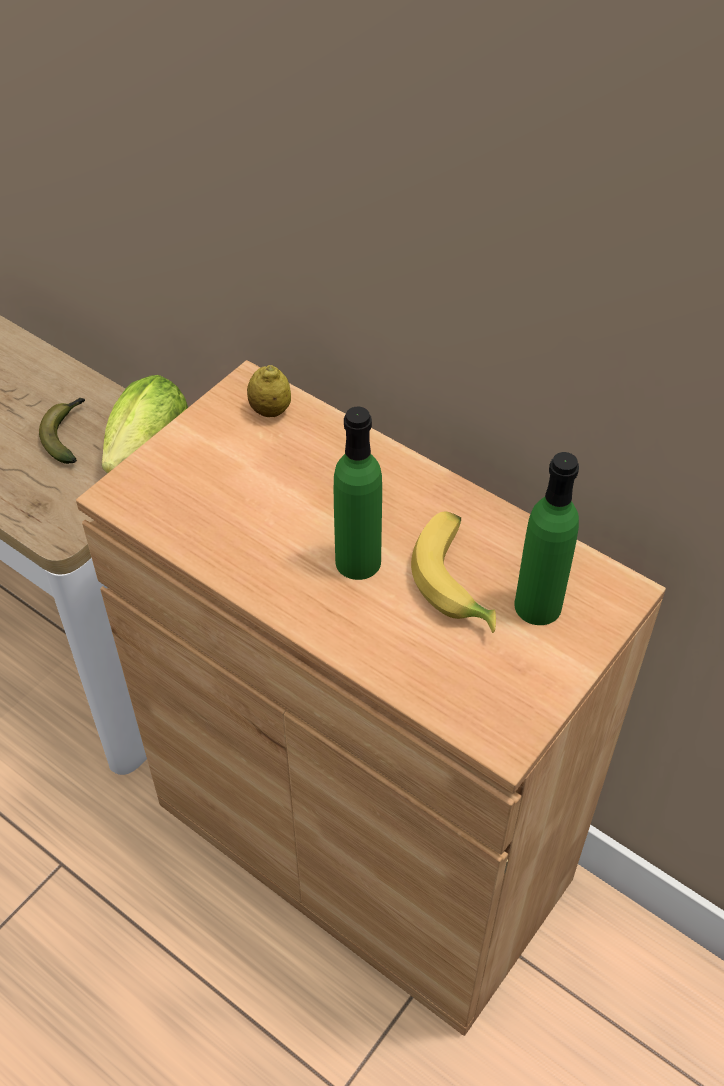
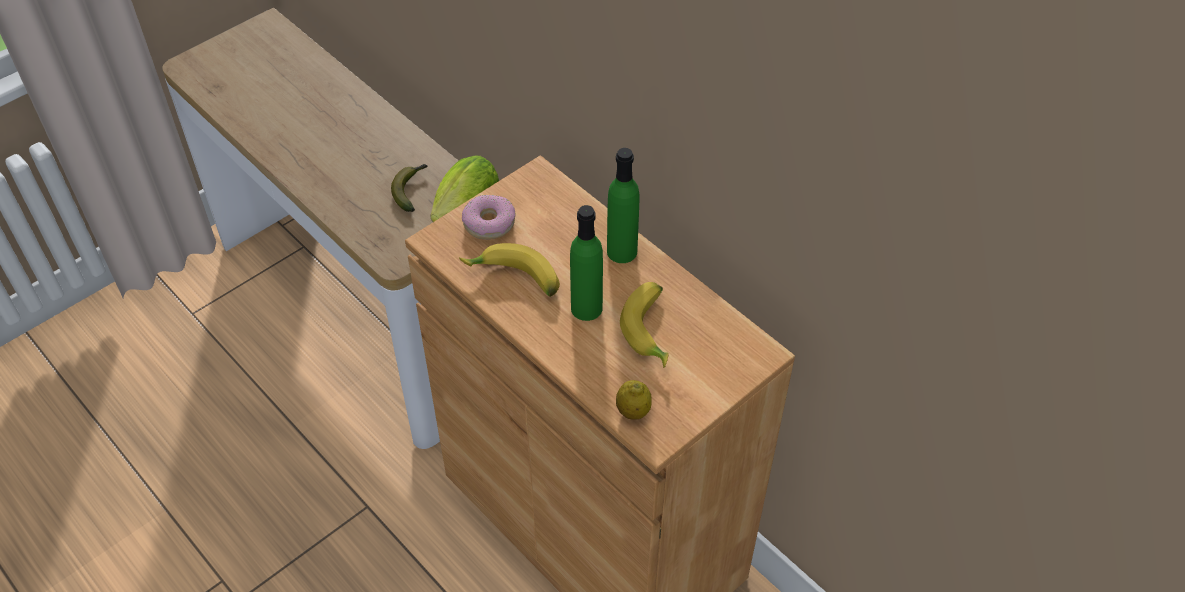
camera: 10 degrees right, 0 degrees up
(193, 460) = (489, 223): none -> donut
(245, 535) = (514, 280): none -> banana
(270, 411) = (549, 194): lemon -> lemon (633, 411)
(538, 606) = (702, 355): green bottle -> green bottle (622, 251)

